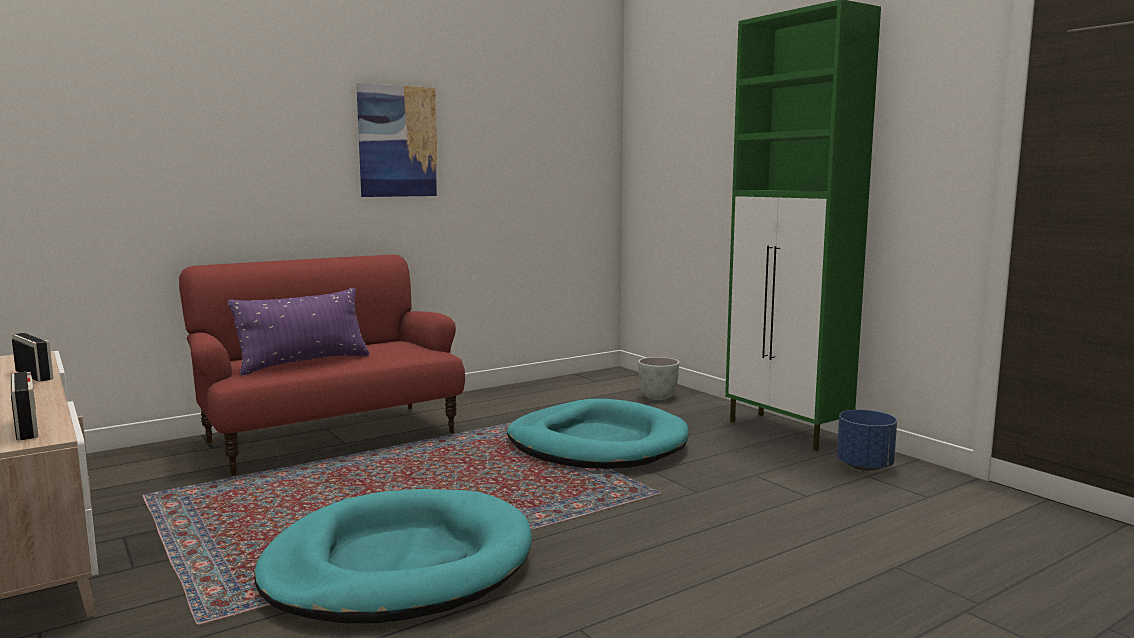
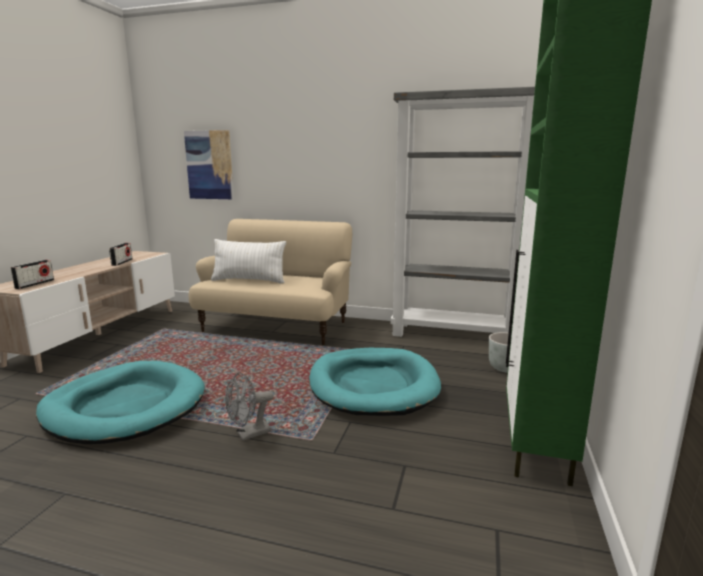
camera: 50 degrees right, 5 degrees up
(304, 363) = (249, 280): purple pillow -> white pillow
(330, 437) = (276, 326): red sofa -> beige sofa
(397, 141) = (354, 146): picture -> picture (209, 165)
(553, 386) = (453, 334): none -> grey bookcase
(602, 515) = (249, 434): none -> grey fan
(864, 466) = (521, 519): blue planter -> none

